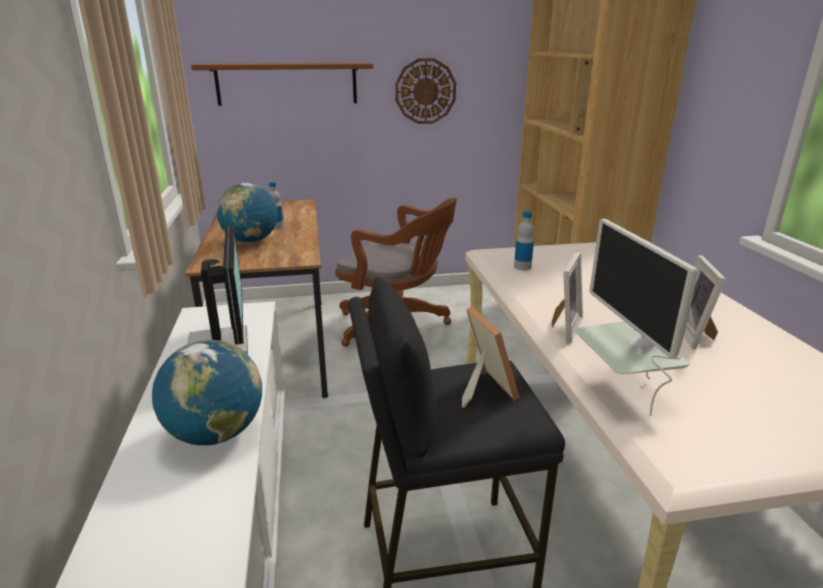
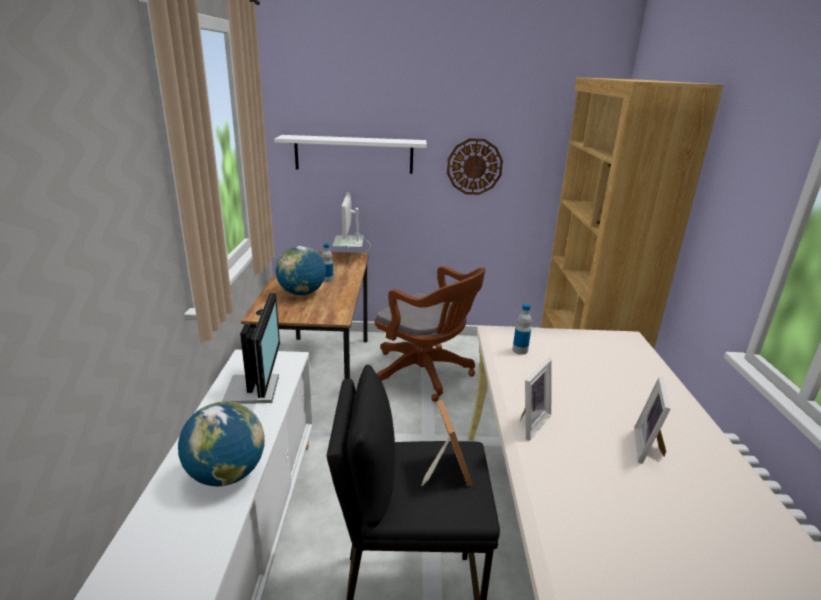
camera: 10 degrees right, 0 degrees up
(287, 84) = (354, 154): brown shelf -> white shelf
(623, 389) = (556, 496): monitor -> monitor (350, 259)

